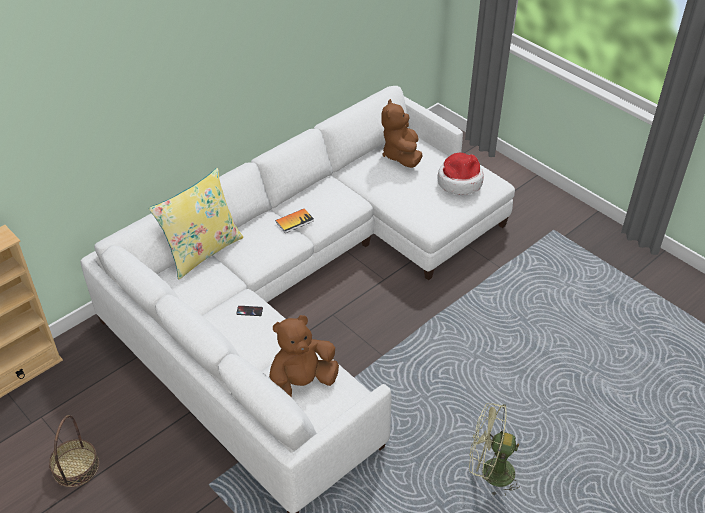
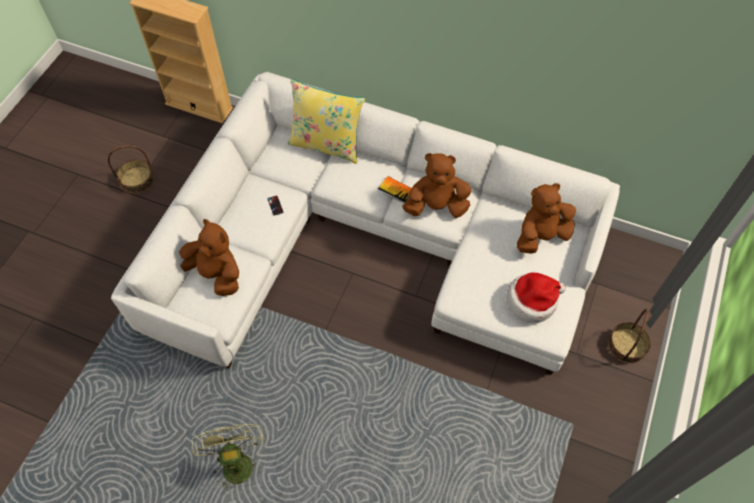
camera: 65 degrees right, 15 degrees up
(330, 203) = (436, 206): none -> brown plush toy
(501, 175) = (627, 345): none -> basket

